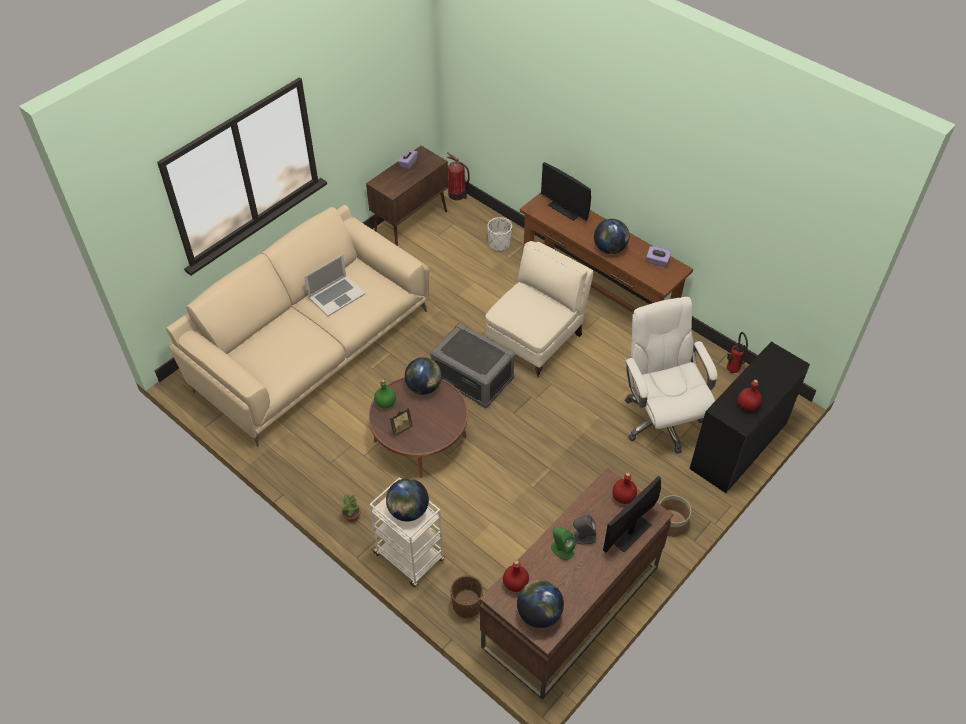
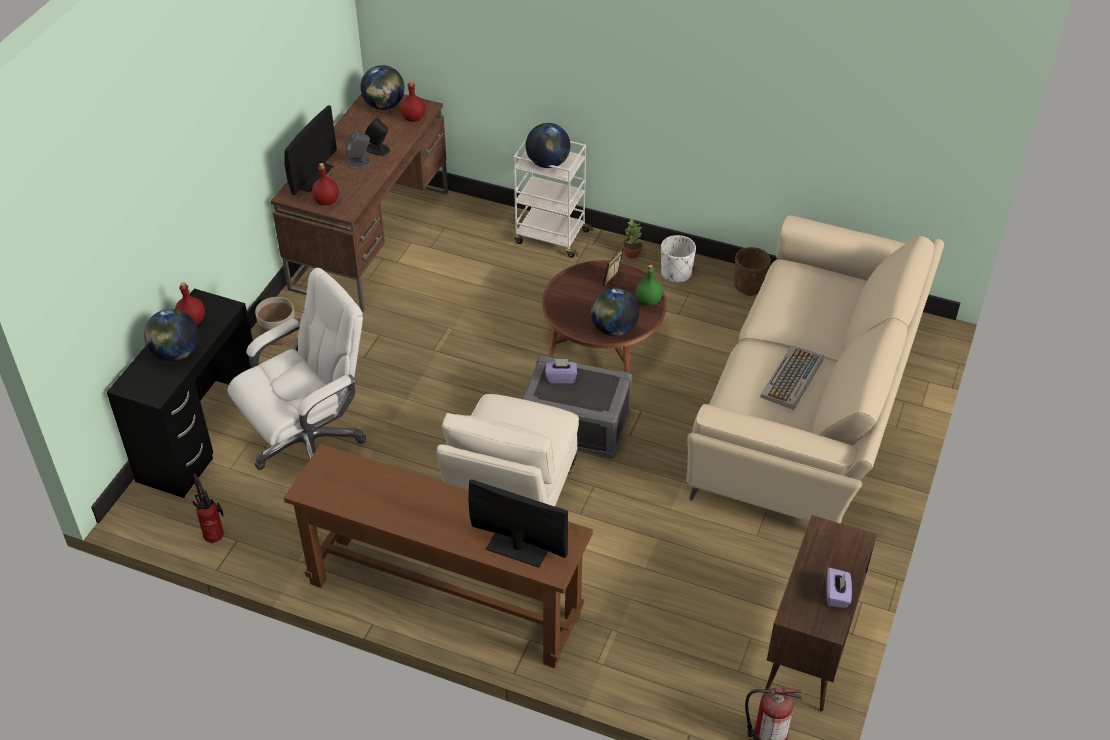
camera: 160 degrees right, 5 degrees down
(336, 295) = (792, 379): laptop -> keyboard
(467, 605) = (475, 217): brown planter -> brown planter (749, 286)
(499, 244) = (640, 651): white planter -> white planter (676, 273)
(562, 549) = (378, 149): green speaker -> black speaker
(610, 248) = (421, 495): globe -> globe (175, 353)
(657, 261) = (342, 494): purple tissue box -> purple tissue box (561, 378)
(660, 419) = (309, 441): white office chair -> white office chair turned 90 degrees counterclockwise

